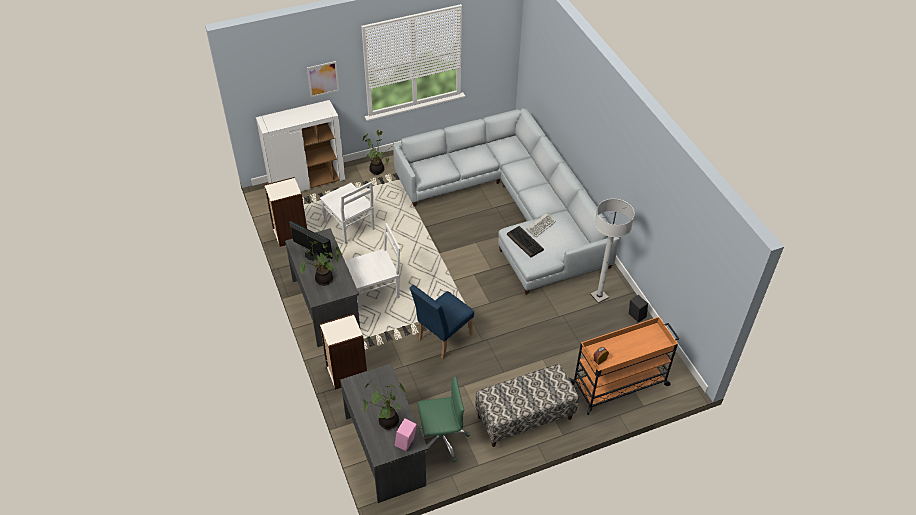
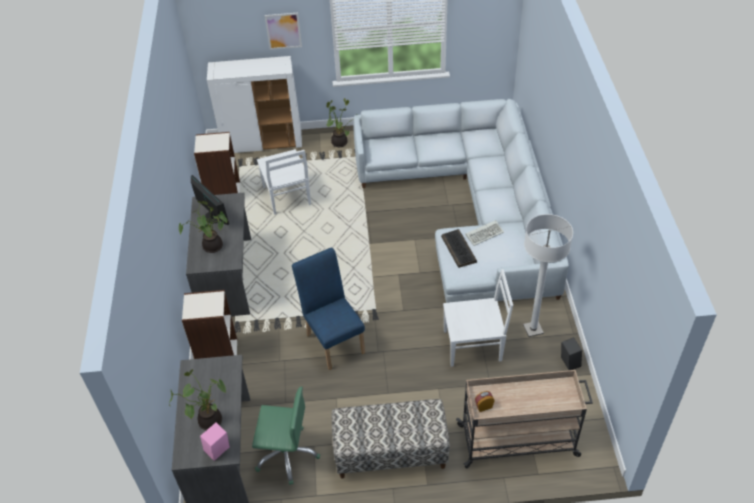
camera: 20 degrees right, 0 degrees up
(375, 291) = (284, 271): white chair -> white chair (474, 345)
(441, 339) = (334, 340): blue chair -> blue chair turned 90 degrees clockwise
(620, 384) = (519, 440): orange cart -> beige cart

